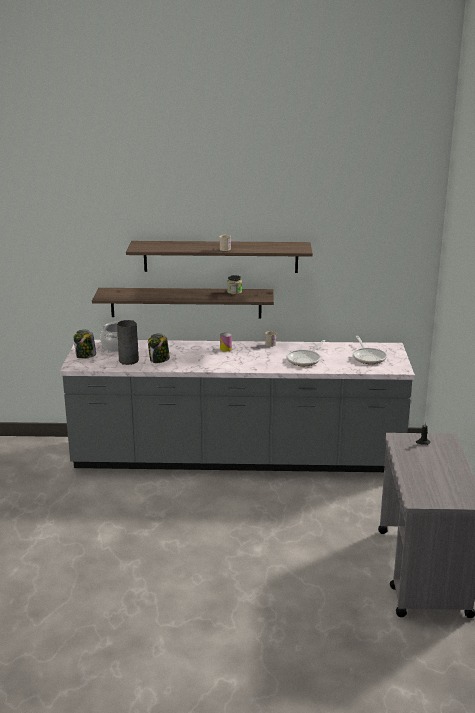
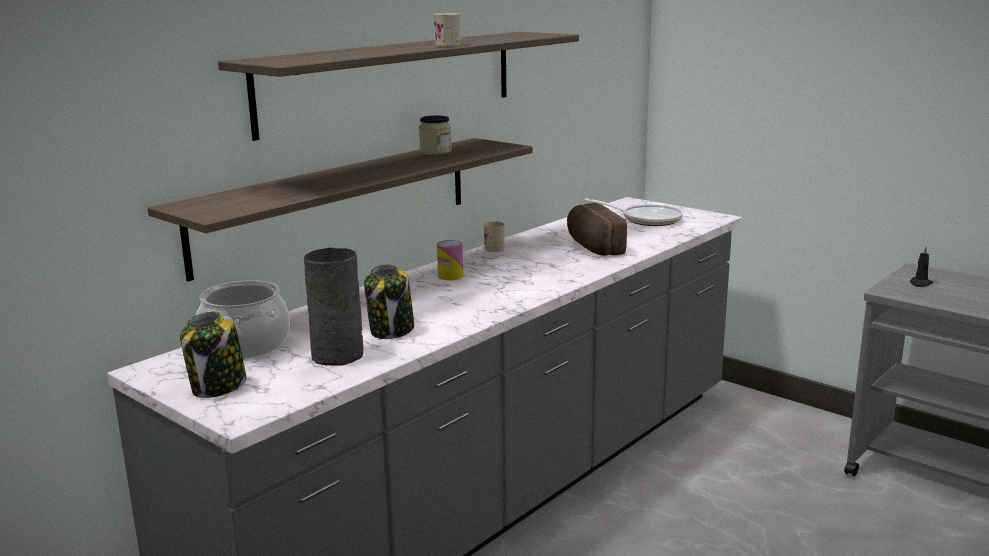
camera: 50 degrees left, 5 degrees down
(305, 360) = (592, 247): frying pan -> bread

